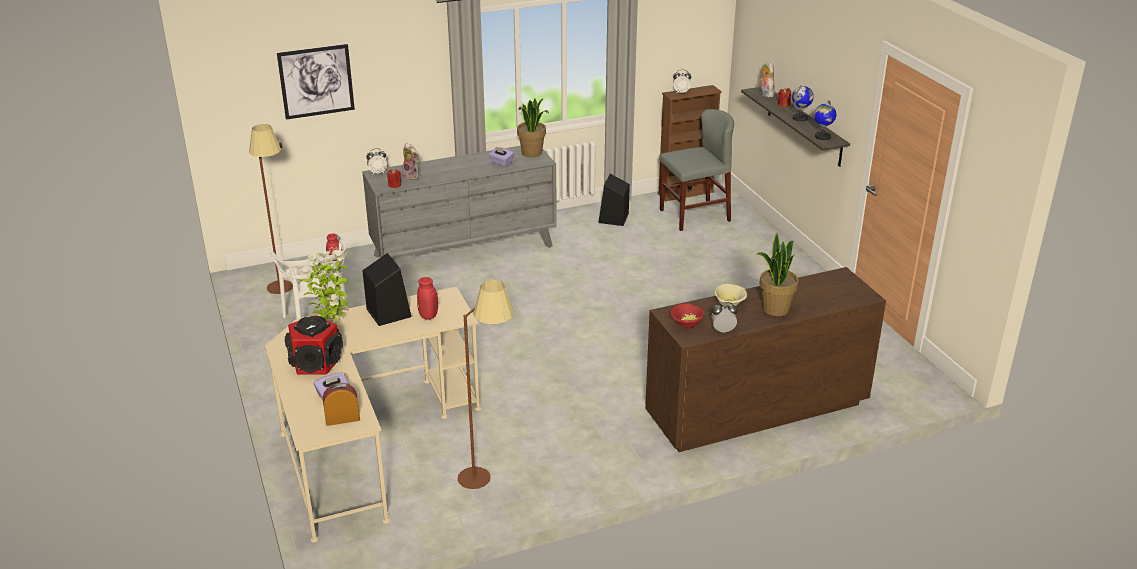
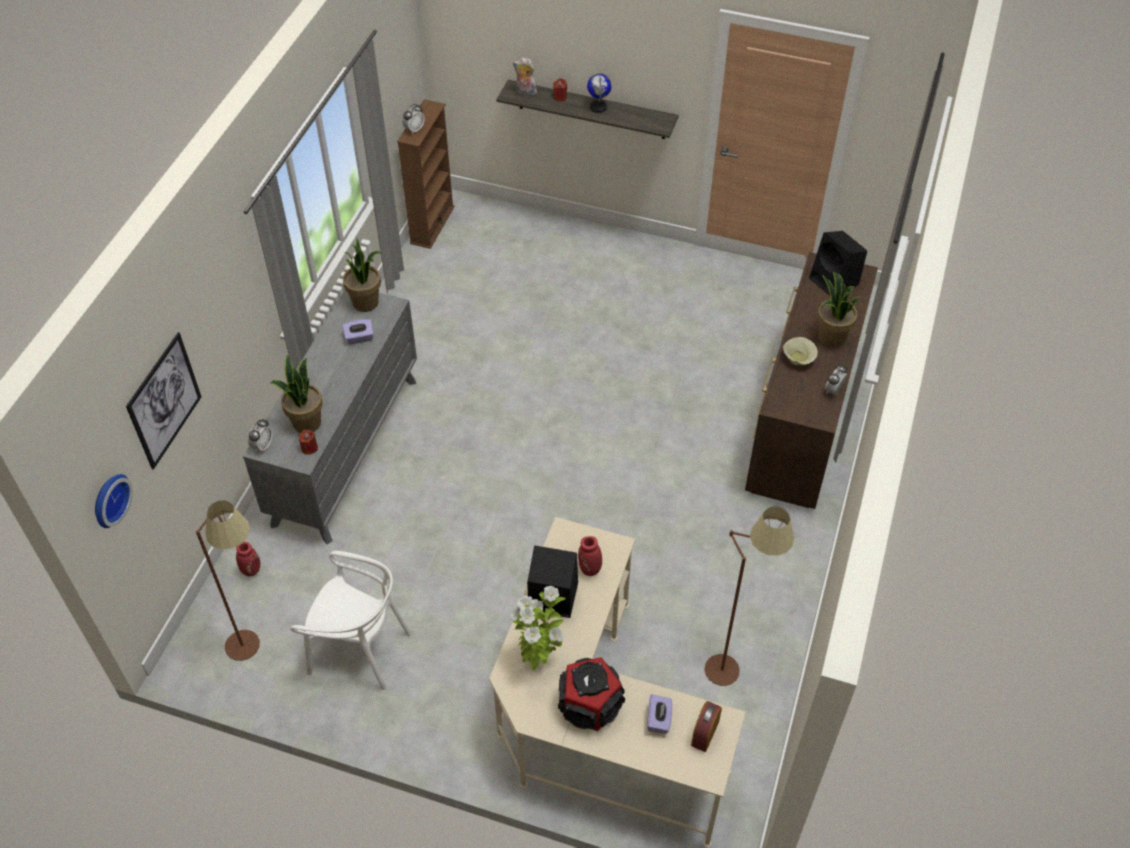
camera: 50 degrees left, 20 degrees up
(236, 103) = (108, 499): none -> wall clock
(412, 176) = (306, 423): plush toy -> potted plant
(613, 219) = (418, 304): black speaker -> black speaker (835, 282)
(686, 324) = (803, 405): red bowl -> none
(694, 215) = (478, 248): grey chair -> none
(822, 137) = (648, 120): globe -> none

